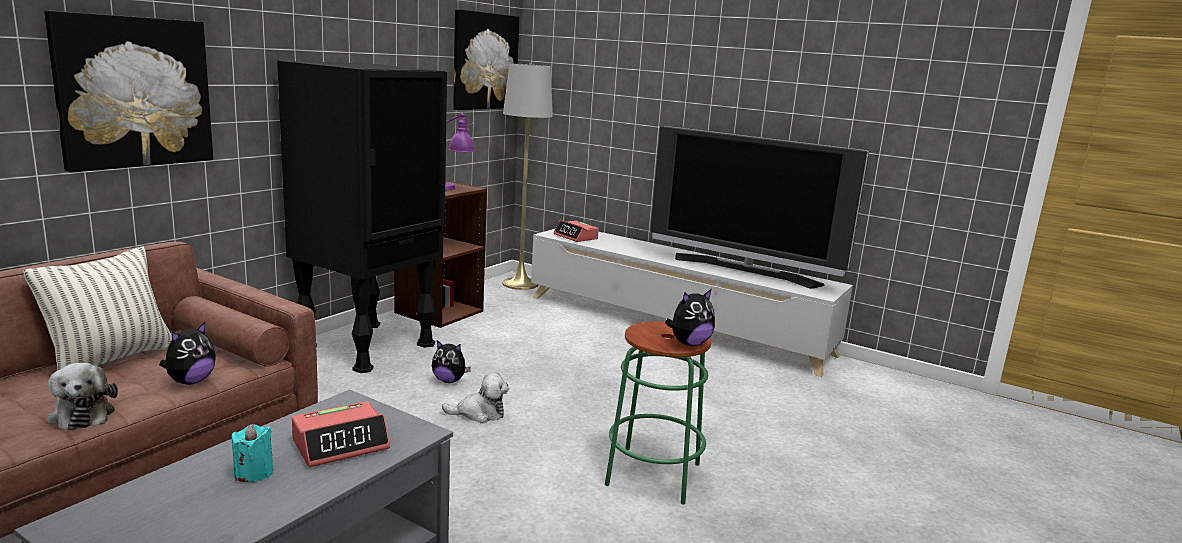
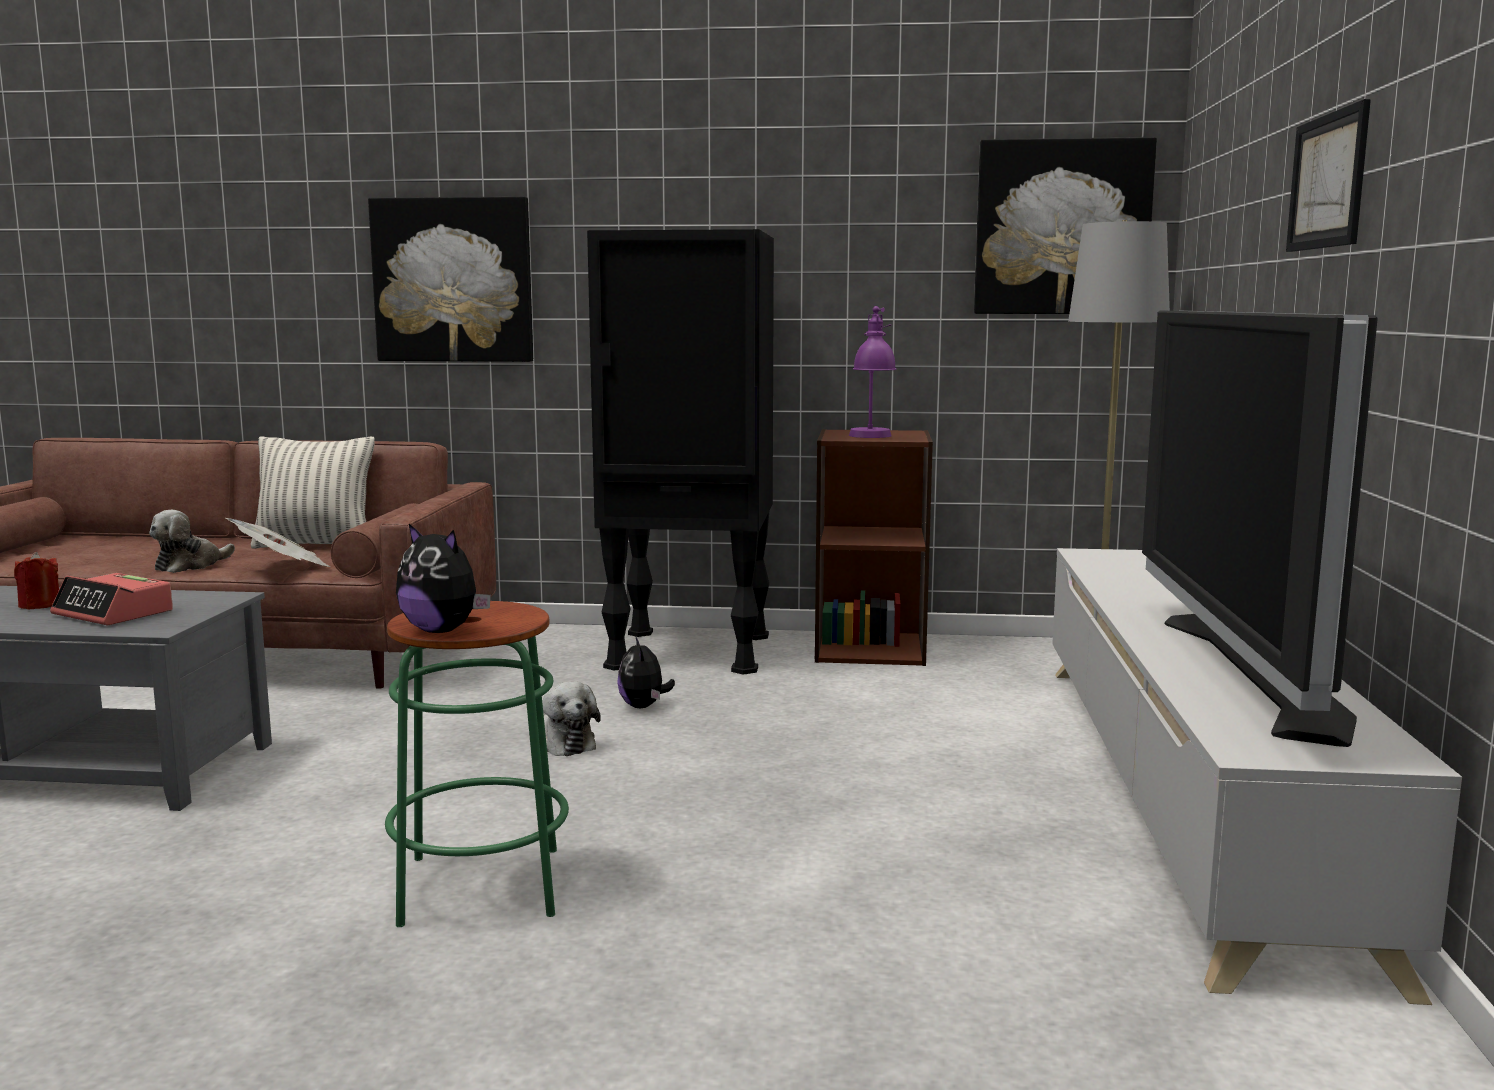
camera: 65 degrees right, 5 degrees down
(190, 381) = (282, 568): plush toy -> newspaper
(254, 473) = (40, 605): turquoise candle -> red candle
(576, 237) = (1115, 563): alarm clock -> none
(719, 77) = (1328, 181): none -> picture

